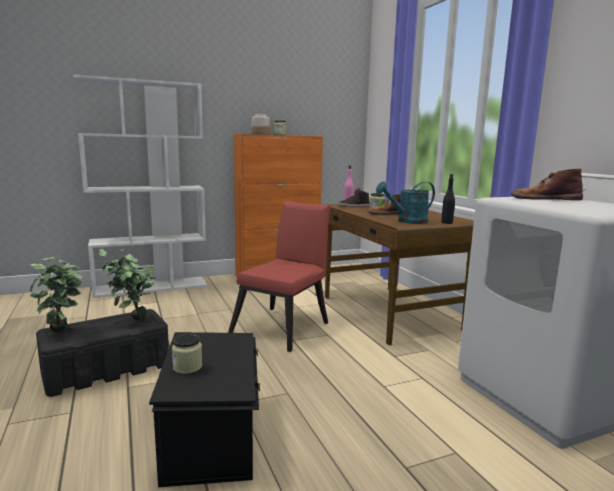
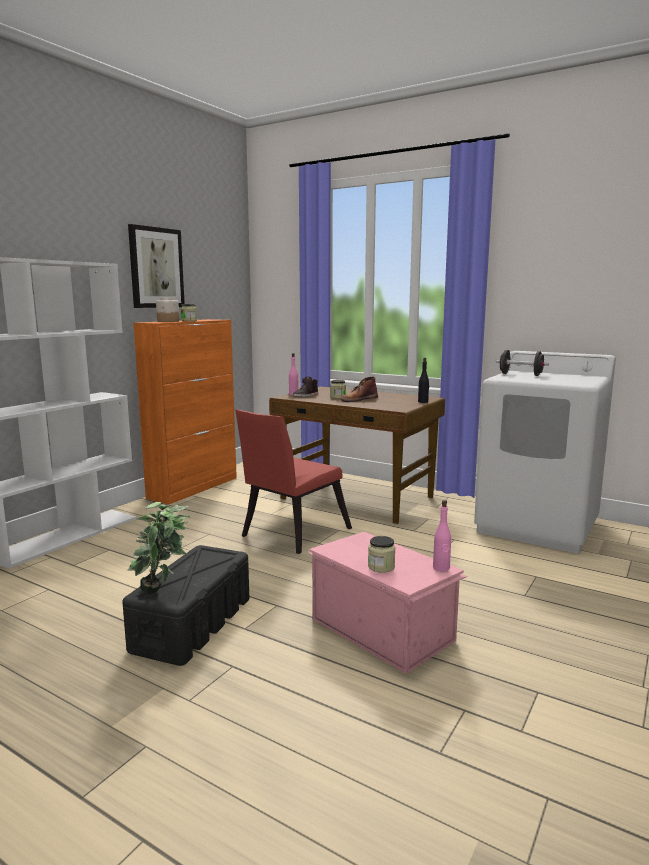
camera: 35 degrees left, 0 degrees up
(131, 321) = (208, 560): potted plant -> none
(213, 434) = (382, 628): black storage box -> pink storage box
(235, 389) = (441, 568): none -> pink bottle
(262, 91) = (156, 268): none -> picture
(285, 326) = (291, 534): red chair -> red chair turned 135 degrees counterclockwise
(407, 221) = (395, 405): turquoise watering can -> none
(544, 199) = (520, 374): brown boot -> black dumbbell

